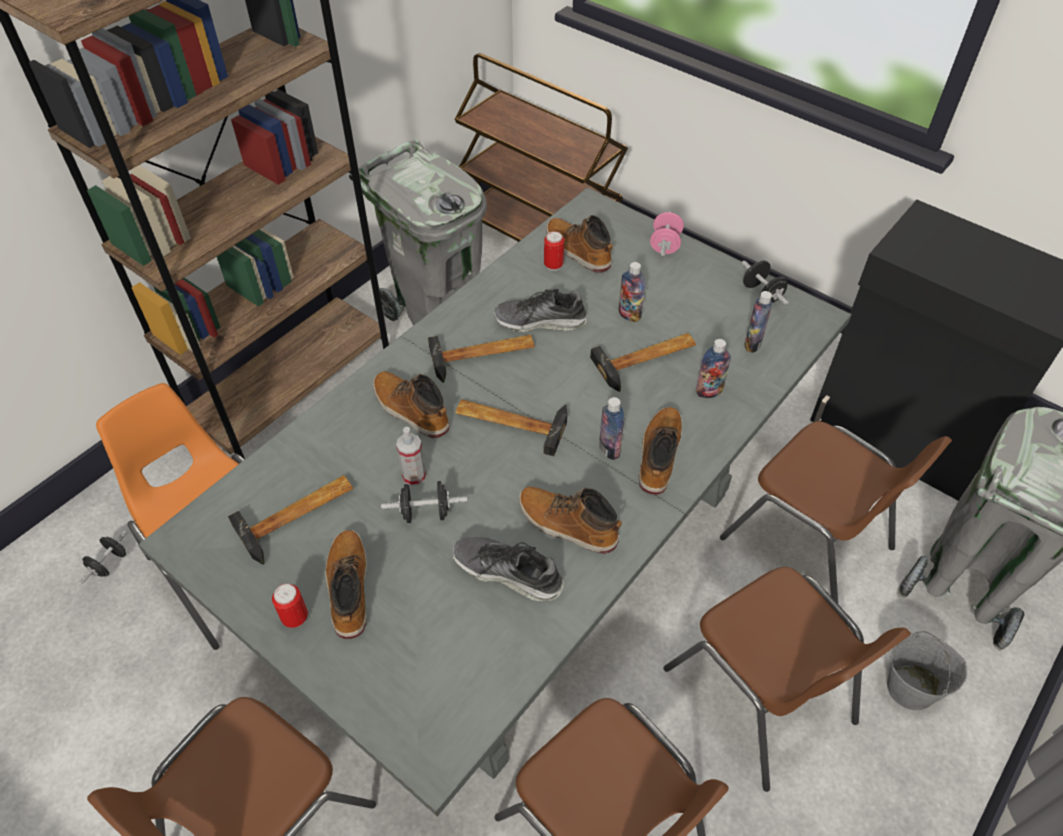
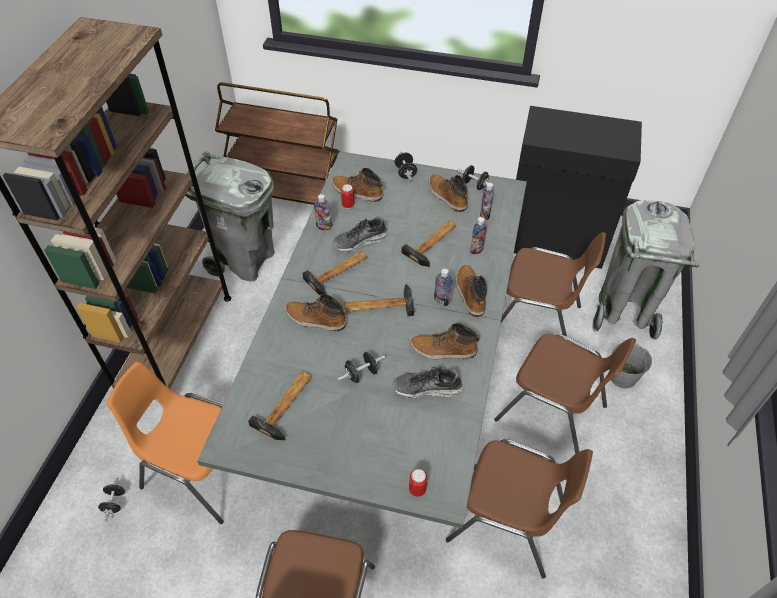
camera: 25 degrees left, 0 degrees up
(295, 618) = (323, 461): can -> can (417, 489)
(348, 588) = (343, 432): boot -> boot (447, 196)
(414, 476) = (342, 356): spray bottle -> none
(629, 315) = (409, 220): bottle -> bottle (324, 227)
(665, 245) = (405, 173): pink dumbbell -> black dumbbell

